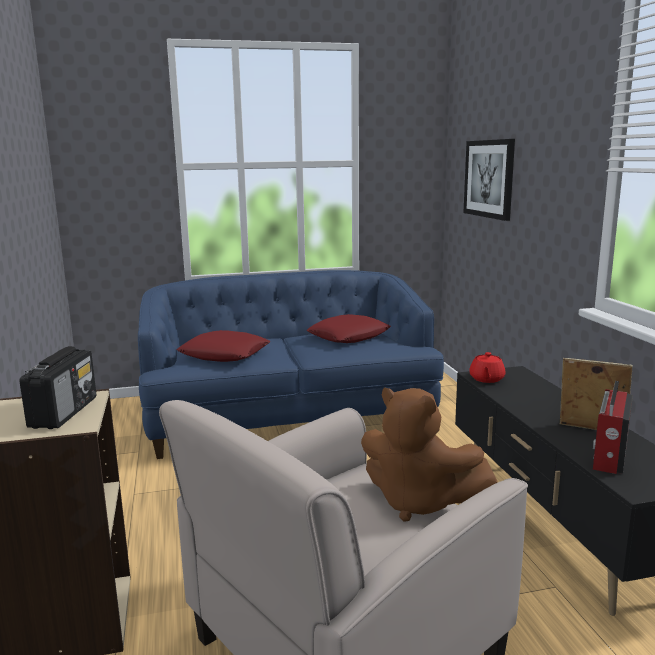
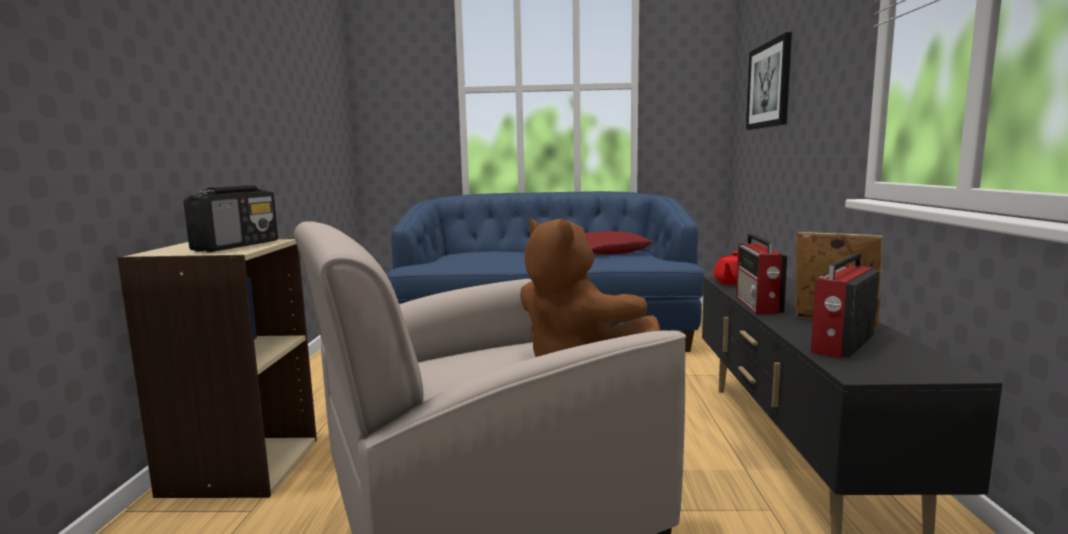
camera: 15 degrees right, 5 degrees down
(224, 354) = (475, 258): red pillow -> none
(523, 410) = (758, 305): none -> radio

